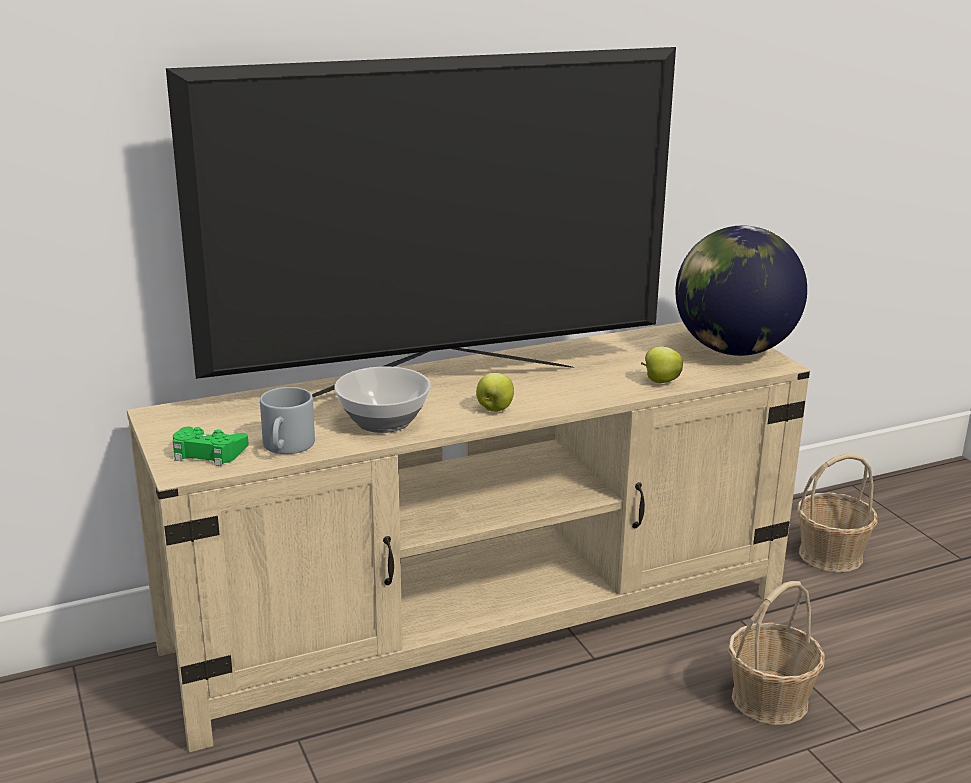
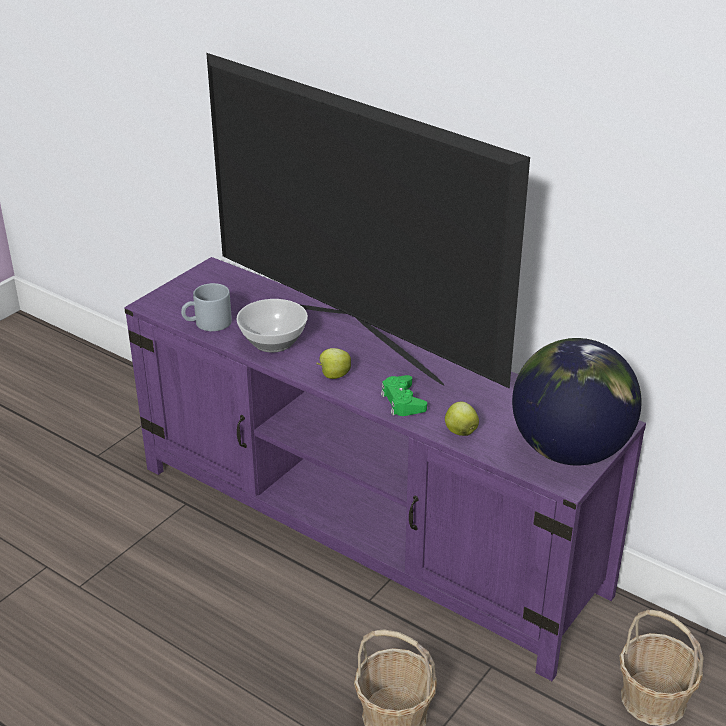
camera: 60 degrees right, 10 degrees up
(208, 453) = (177, 303): green game controller -> green game controller (402, 401)
(483, 621) = (366, 529): beige tv stand -> purple tv stand

